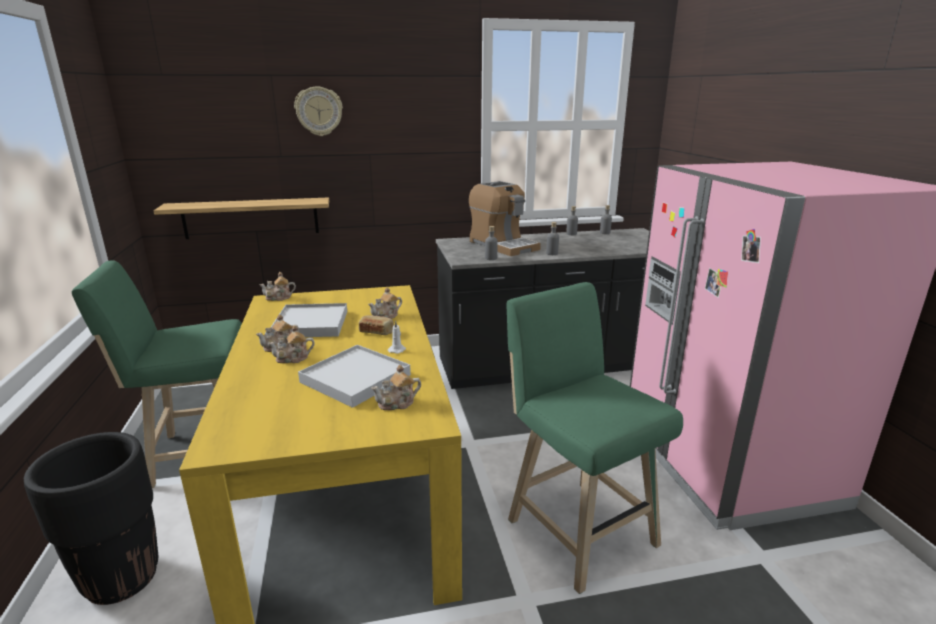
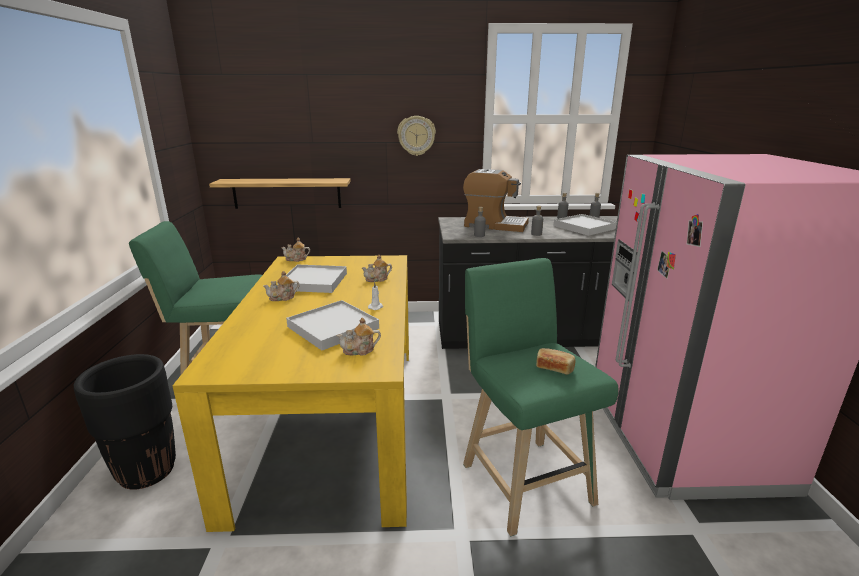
camera: 10 degrees right, 0 degrees up
(293, 358) = (289, 308): teapot -> none
(319, 111) = (344, 105): wall clock -> wall clock (416, 135)
(376, 332) = (364, 291): bread -> bread (554, 368)
(502, 245) = (494, 225): coffee machine -> coffee machine turned 45 degrees counterclockwise
(599, 243) = (584, 227): none -> white tray

